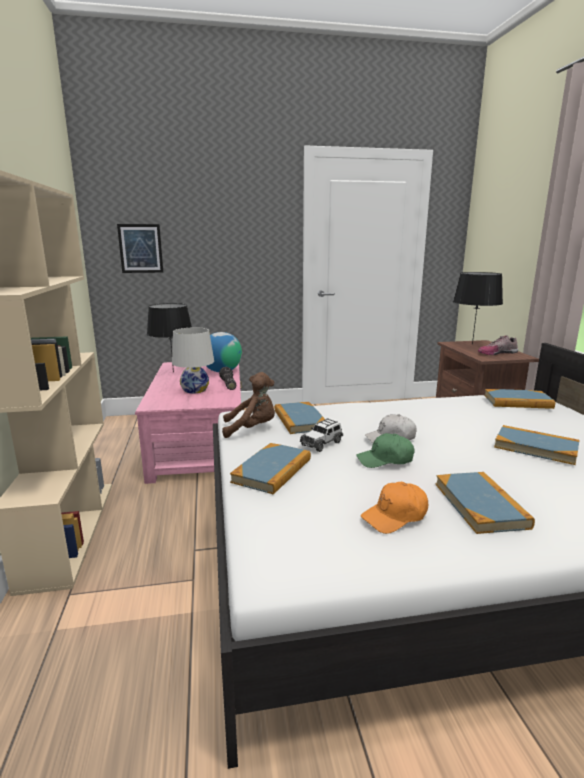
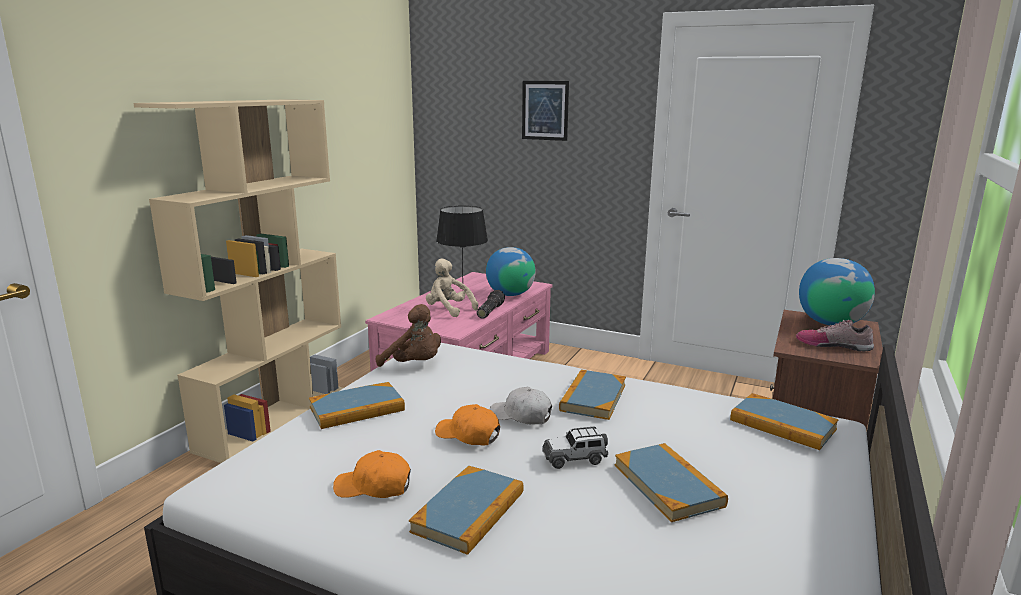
camera: 35 degrees right, 0 degrees up
(140, 248) = (465, 140): picture -> picture (545, 110)
(195, 390) = (448, 310): white table lamp -> beige plush toy
(299, 420) = (470, 368): book -> book (593, 397)
(322, 443) = (444, 398): toy car -> toy car (574, 458)
(385, 460) = (468, 435): green cap -> orange cap
(472, 344) = (830, 323): black table lamp -> globe

